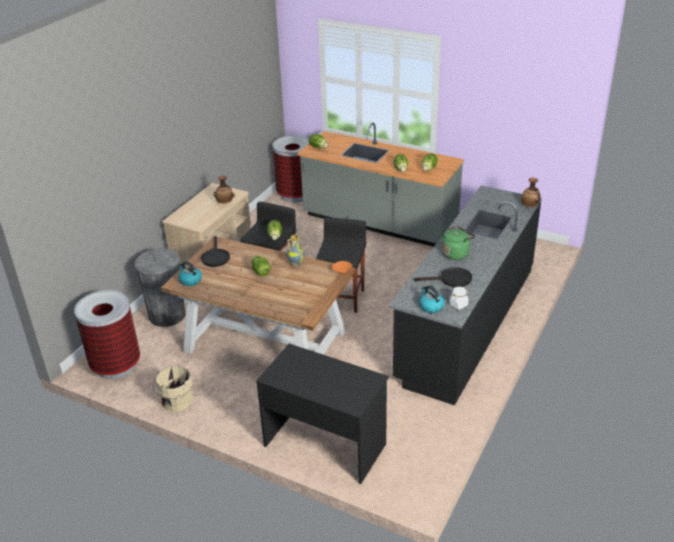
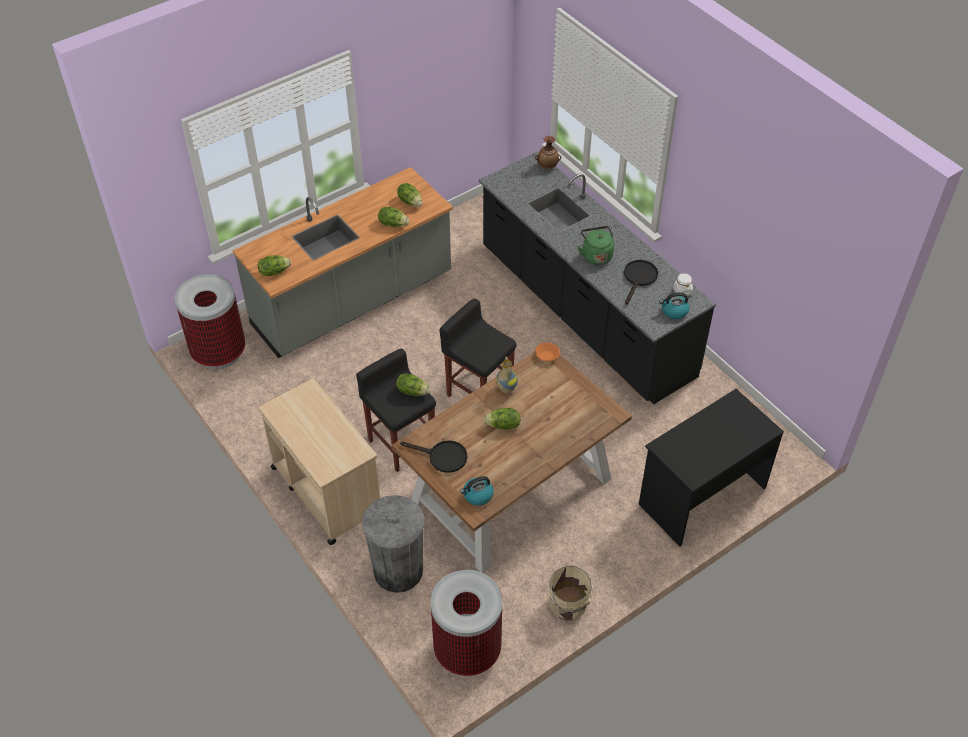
camera: 65 degrees left, 15 degrees up
(225, 203) = (323, 409): vase -> none

